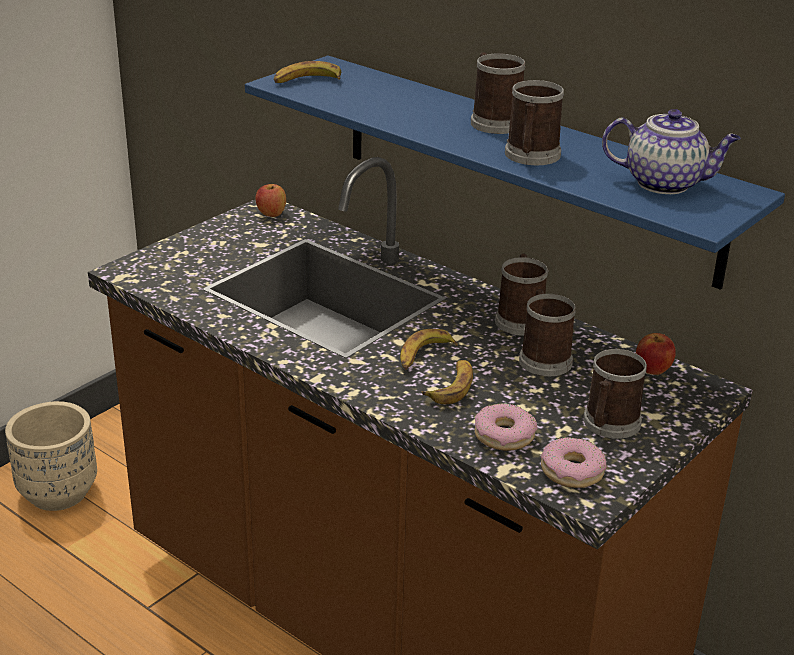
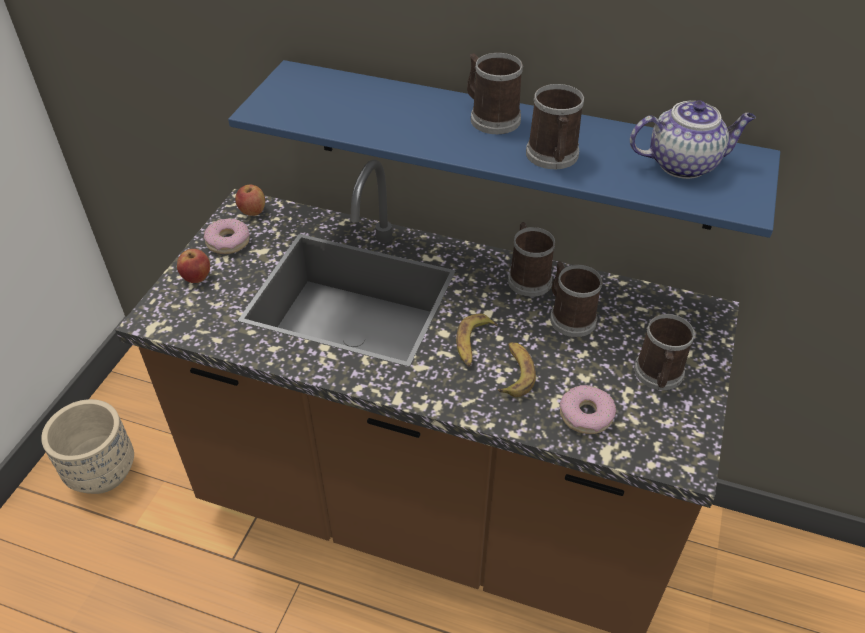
camera: 20 degrees left, 15 degrees up
(307, 81) = (287, 102): banana -> none
(572, 471) = (658, 437): donut -> donut (228, 242)
(653, 370) = (658, 304): apple -> apple (197, 277)

